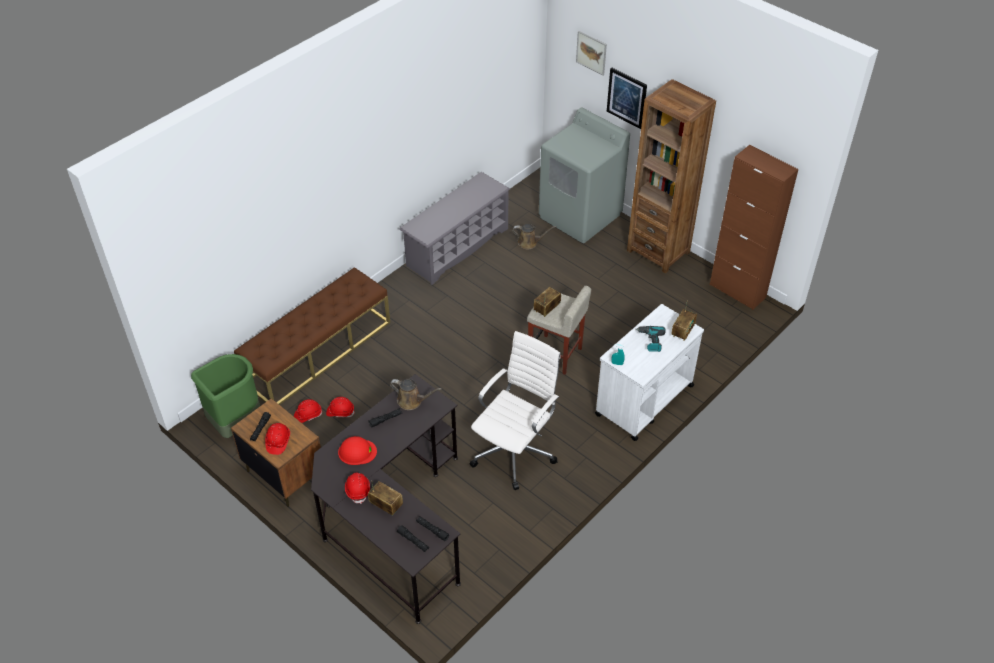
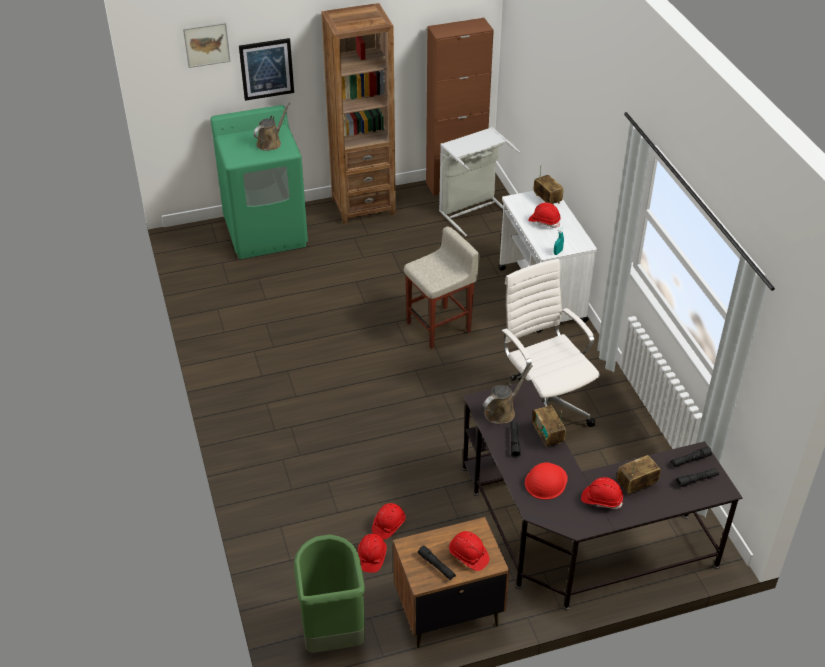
camera: 60 degrees left, 5 degrees down
(318, 352) = (278, 511): brown bench -> none
(457, 247) = (222, 334): grey shoe rack -> none
(529, 242) = (268, 281): brown watering can -> brown watering can (270, 143)
(547, 308) = (433, 275): radio -> radio (547, 435)
(580, 216) = (266, 232): grey washing machine -> green washing machine
(650, 341) = (544, 221): power drill -> red hard hat
(712, 316) = (472, 211): none -> grey laundry basket

